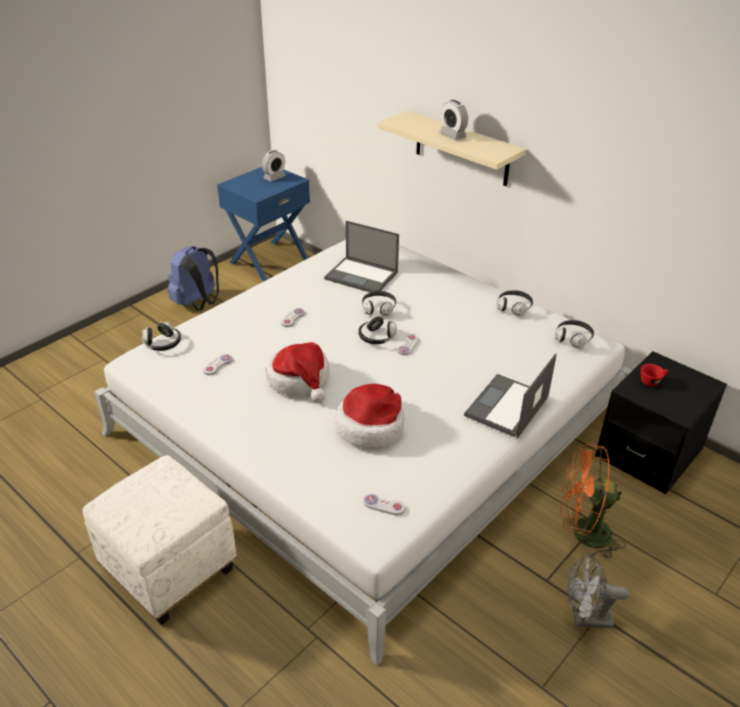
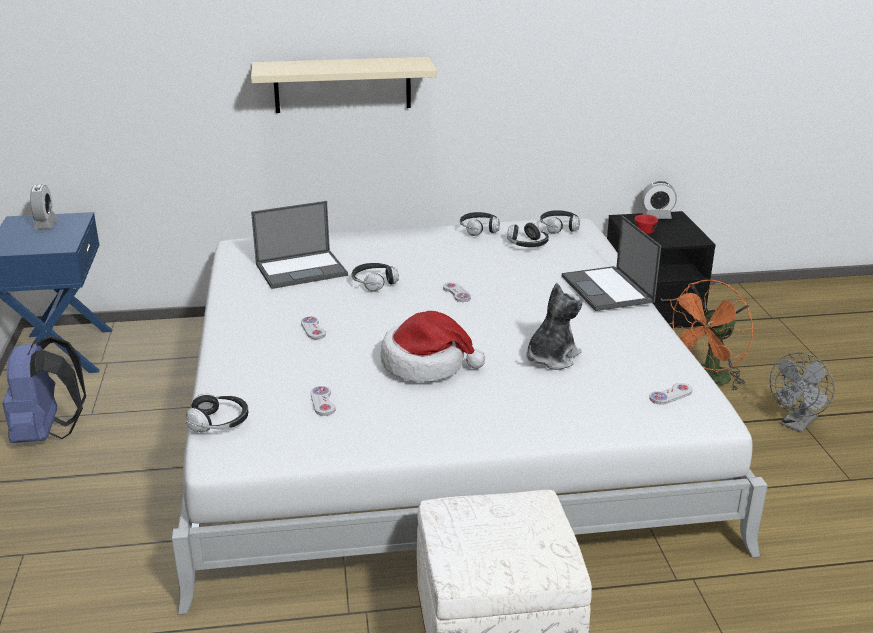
camera: 50 degrees left, 10 degrees down
(371, 426) = (551, 358): hat -> plush toy
(377, 337) = (421, 301): headphones -> headphones (527, 245)
(452, 135) = (348, 65): alarm clock -> alarm clock (656, 217)

